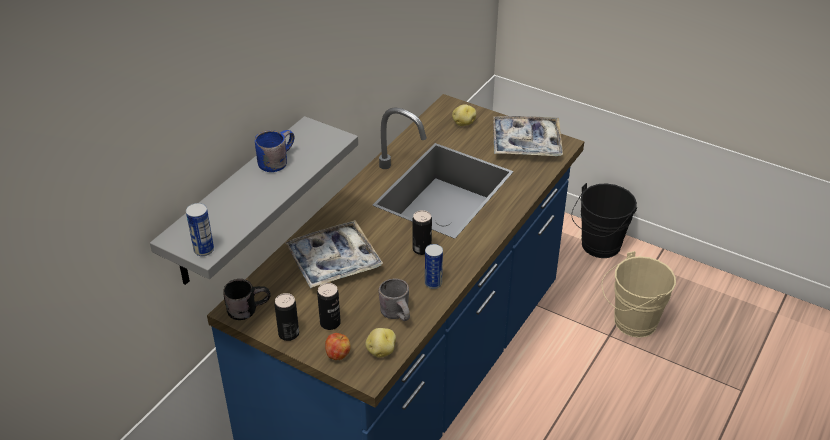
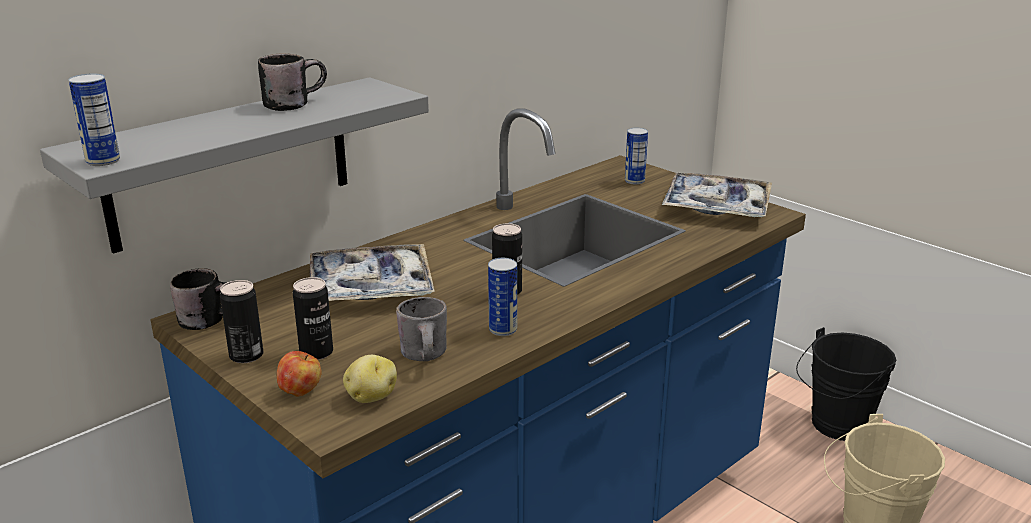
camera: 15 degrees right, 15 degrees down
(275, 160) = (293, 103): blue mug -> black mug
(463, 123) = (634, 181): potato -> can

